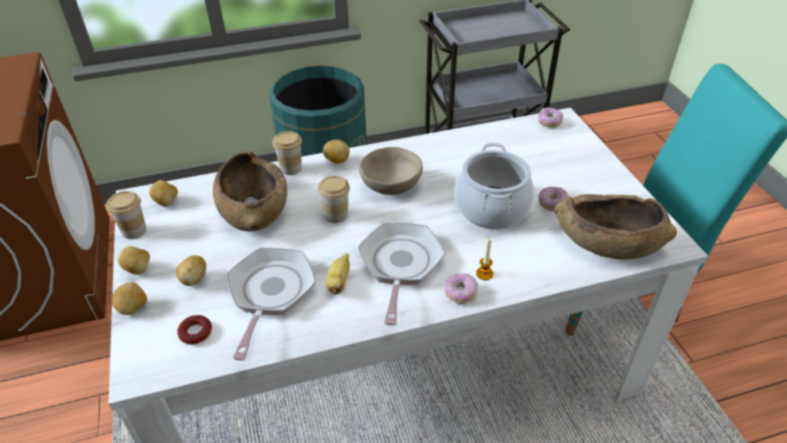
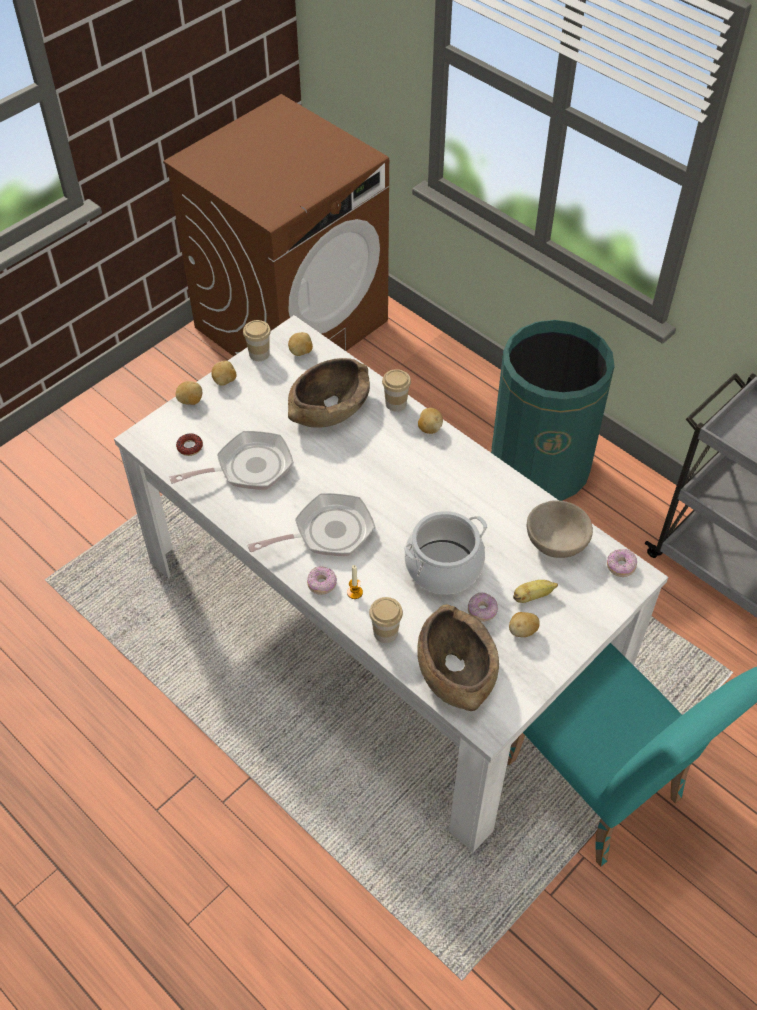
camera: 60 degrees right, 10 degrees up
(194, 279) = (235, 417): potato -> potato (522, 631)
(336, 215) = (358, 463): cup -> cup (385, 632)
(339, 282) = (285, 502): banana -> banana (532, 596)
(391, 186) = (422, 482): beige bowl -> beige bowl (557, 542)

